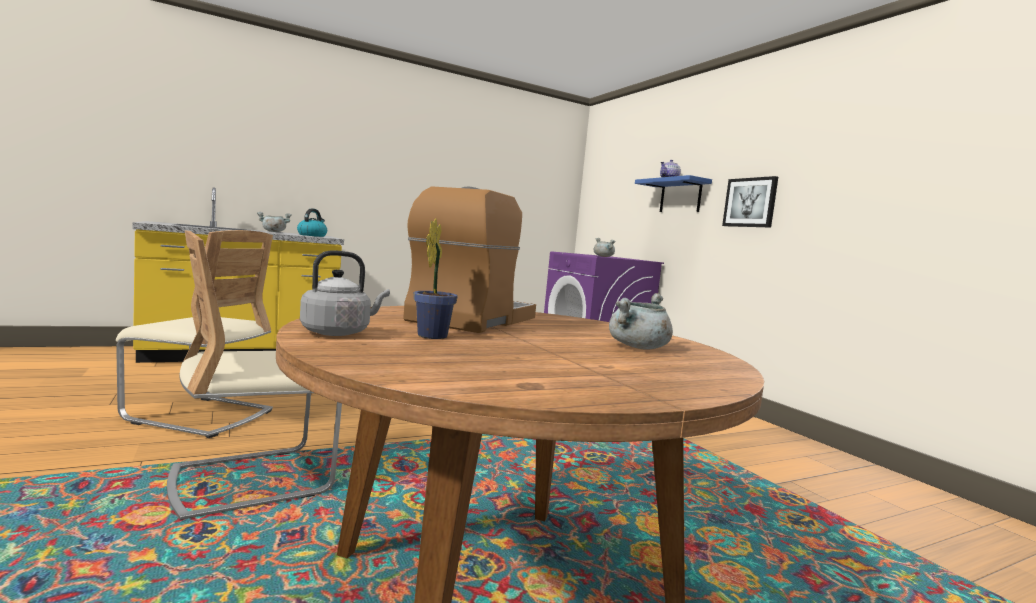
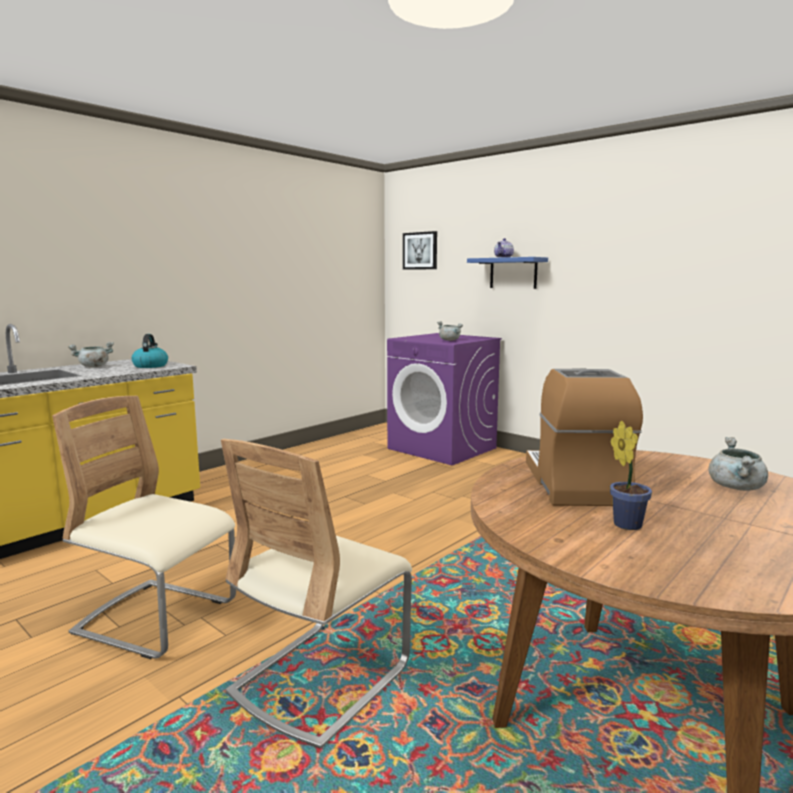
camera: 20 degrees left, 5 degrees up
(199, 415) = (157, 619): beige chair -> beige chair turned 150 degrees counterclockwise
(339, 333) = (579, 546): grey kettle -> none
(750, 202) = (592, 281): picture -> picture (420, 251)

